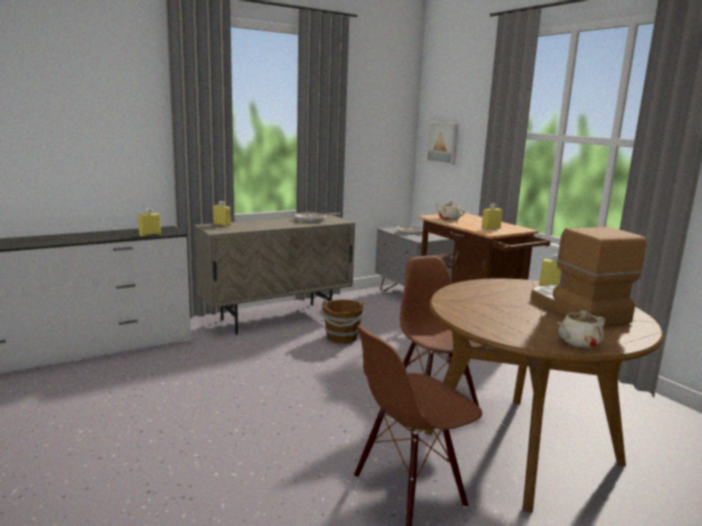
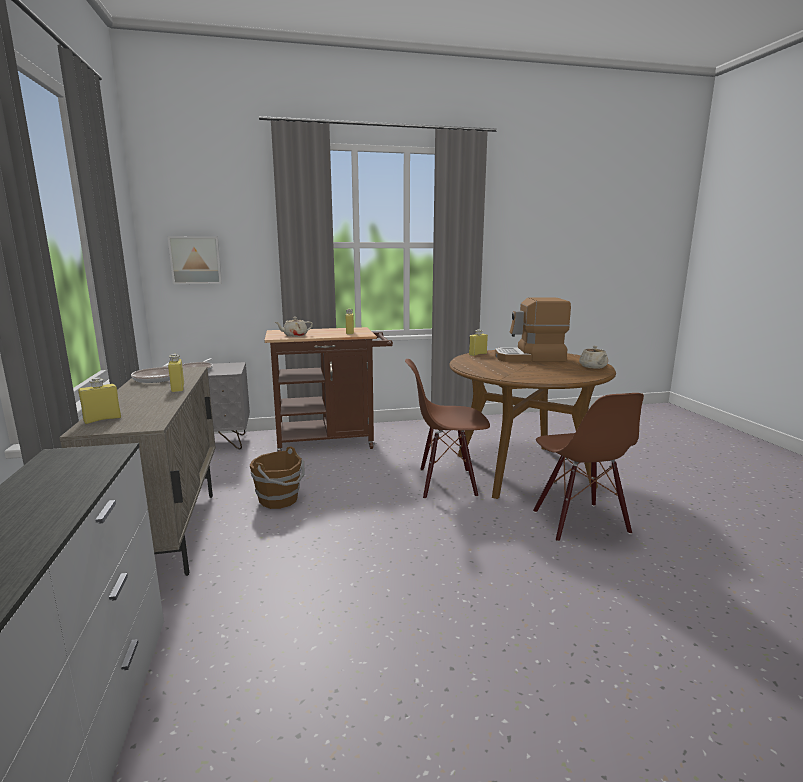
camera: 70 degrees left, 0 degrees up
(150, 235) = (99, 468): yellow bottle -> yellow bottle (178, 388)

